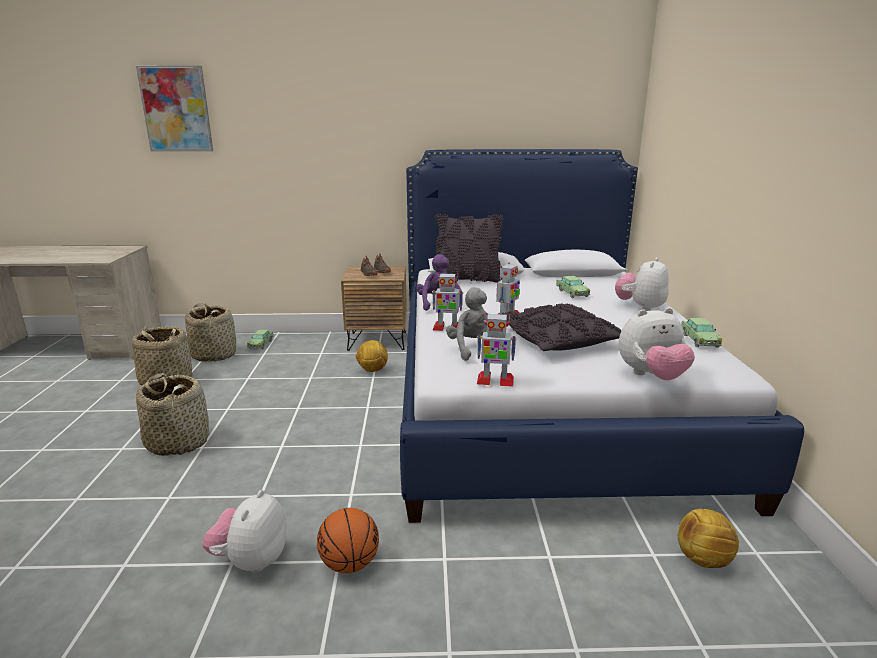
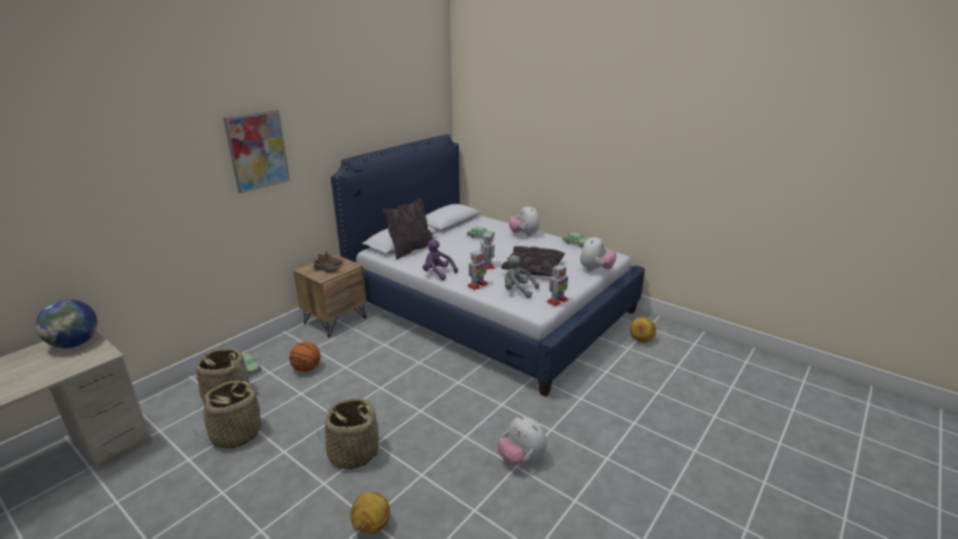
camera: 50 degrees left, 5 degrees up
(115, 251) = (75, 343): none -> globe
(176, 109) = (106, 169): picture -> picture (257, 150)
(350, 563) = (556, 427): basketball -> basketball (307, 369)
(372, 370) = (375, 341): football -> football (372, 526)

